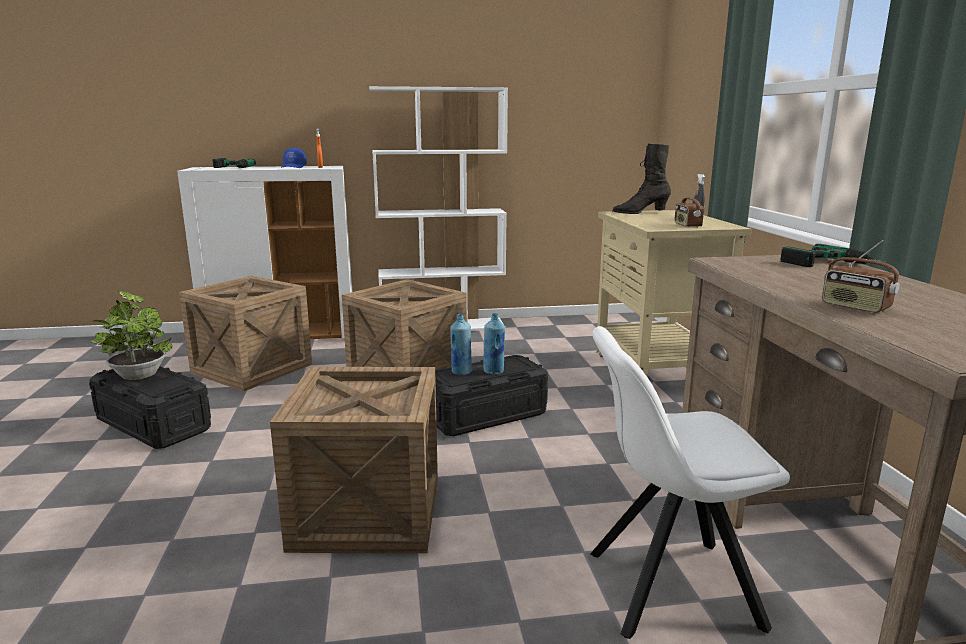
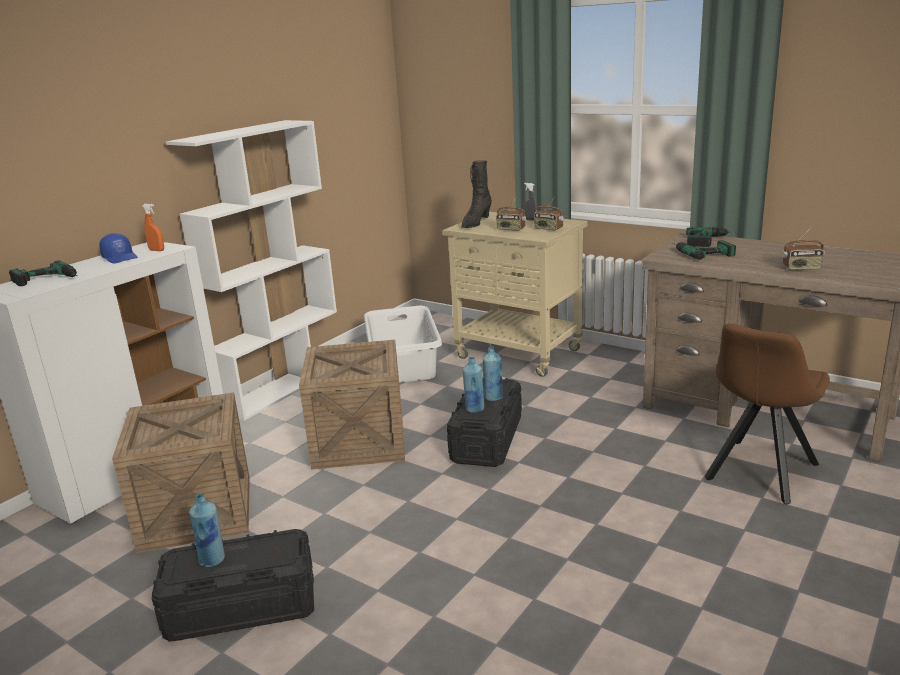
camera: 45 degrees left, 5 degrees up
(138, 374) = (212, 560): potted plant -> blue bottle
(368, 511) = (565, 539): crate -> none
(549, 343) = (404, 364): none -> white laundry basket
(652, 220) = (510, 229): none -> radio
(671, 588) = (760, 471): white chair -> brown chair
(775, 267) = (700, 252): none -> power drill

